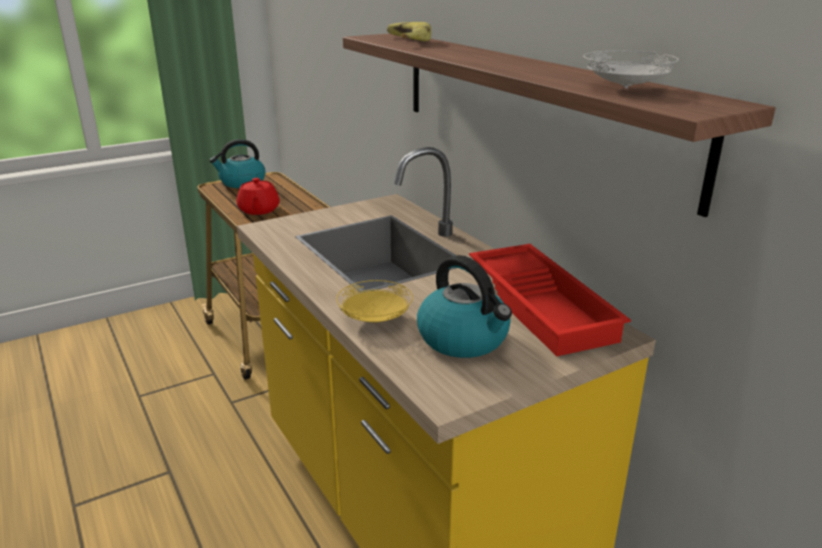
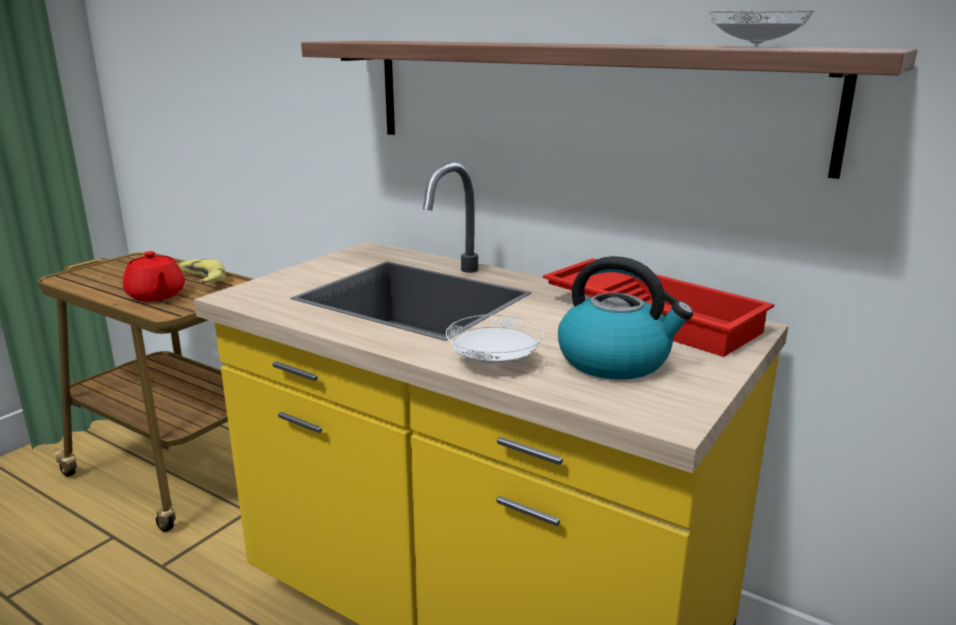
camera: 25 degrees left, 5 degrees down
(242, 182) = (103, 268): kettle -> none
(375, 319) = (494, 362): yellow plate -> white plate
(407, 40) = (394, 41): banana -> banana (201, 279)

